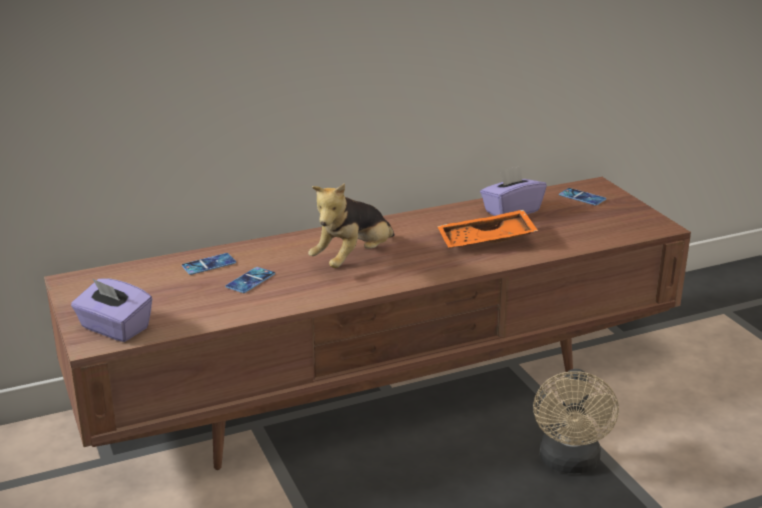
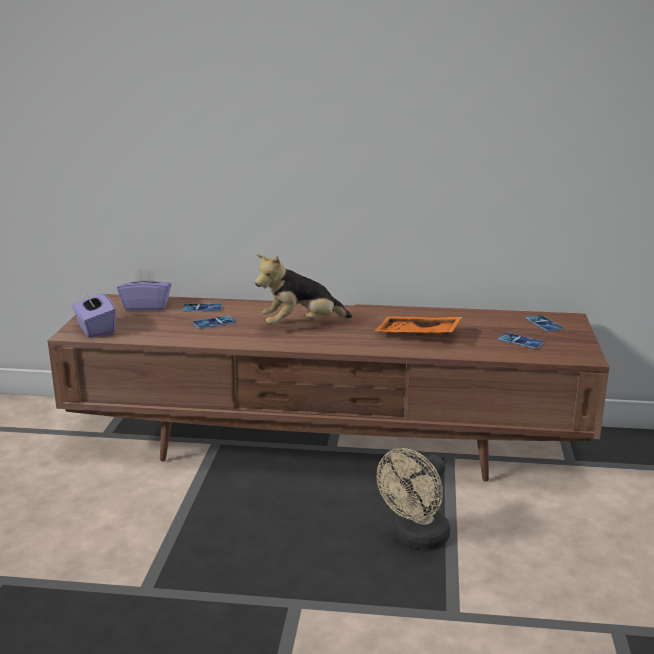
camera: 30 degrees right, 5 degrees down
(511, 211) = (467, 321): purple tissue box -> purple tissue box (146, 306)
(586, 223) = (520, 341): none -> phone

